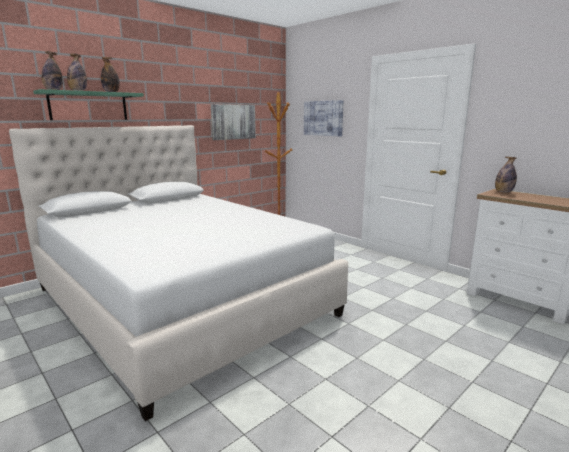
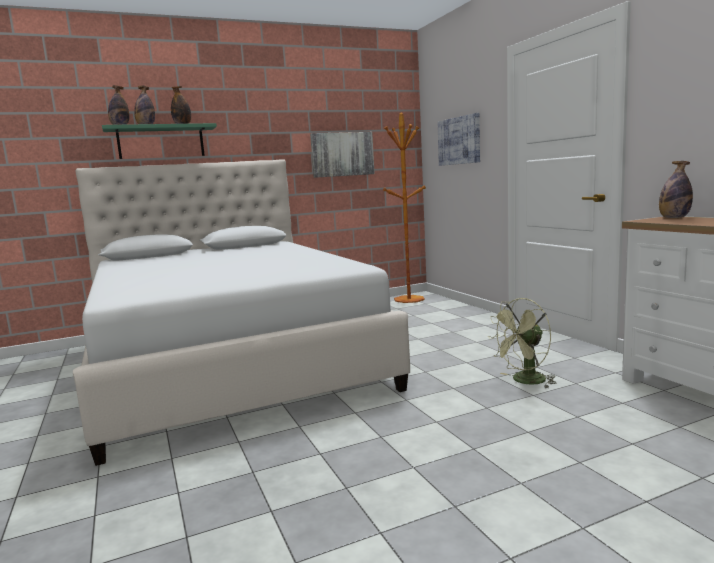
camera: 20 degrees right, 5 degrees down
(412, 300) = (524, 381): none -> green fan

